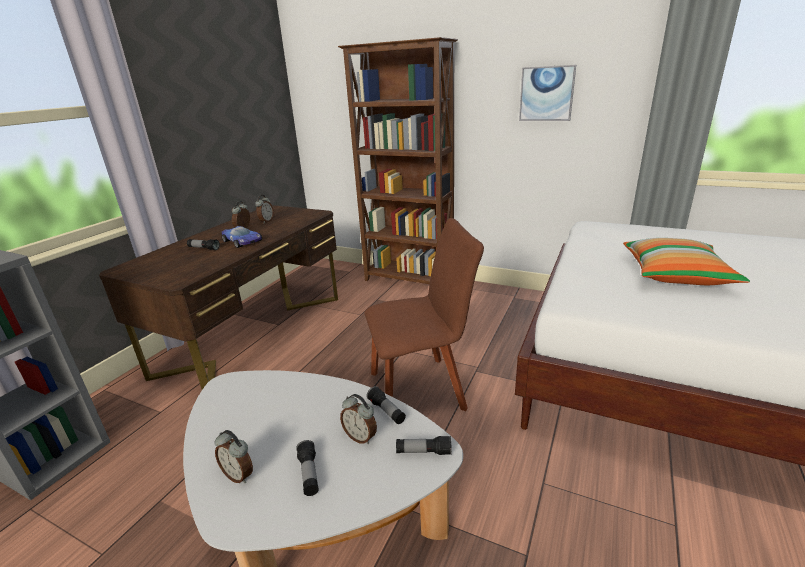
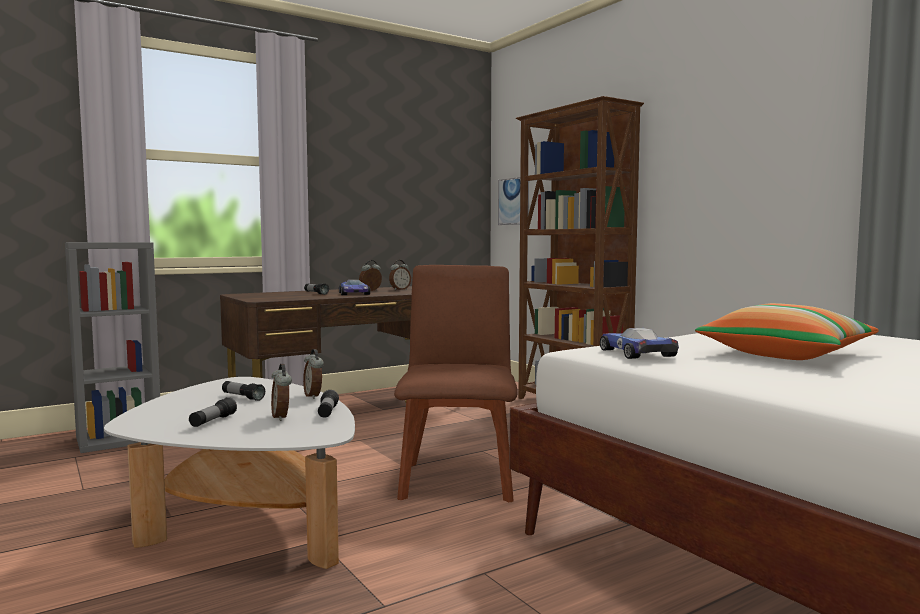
camera: 30 degrees right, 20 degrees down
(239, 475) = (170, 411): alarm clock -> alarm clock (314, 396)
(422, 388) = (458, 479): brown chair -> brown chair turned 105 degrees counterclockwise
(423, 452) = (314, 433): flashlight -> flashlight (242, 397)
(546, 94) = (741, 156): picture -> picture (514, 201)
(610, 300) = (636, 353): none -> toy car

